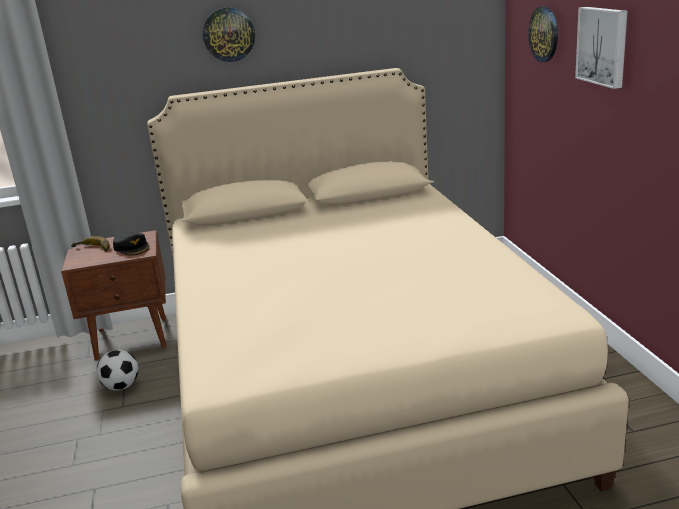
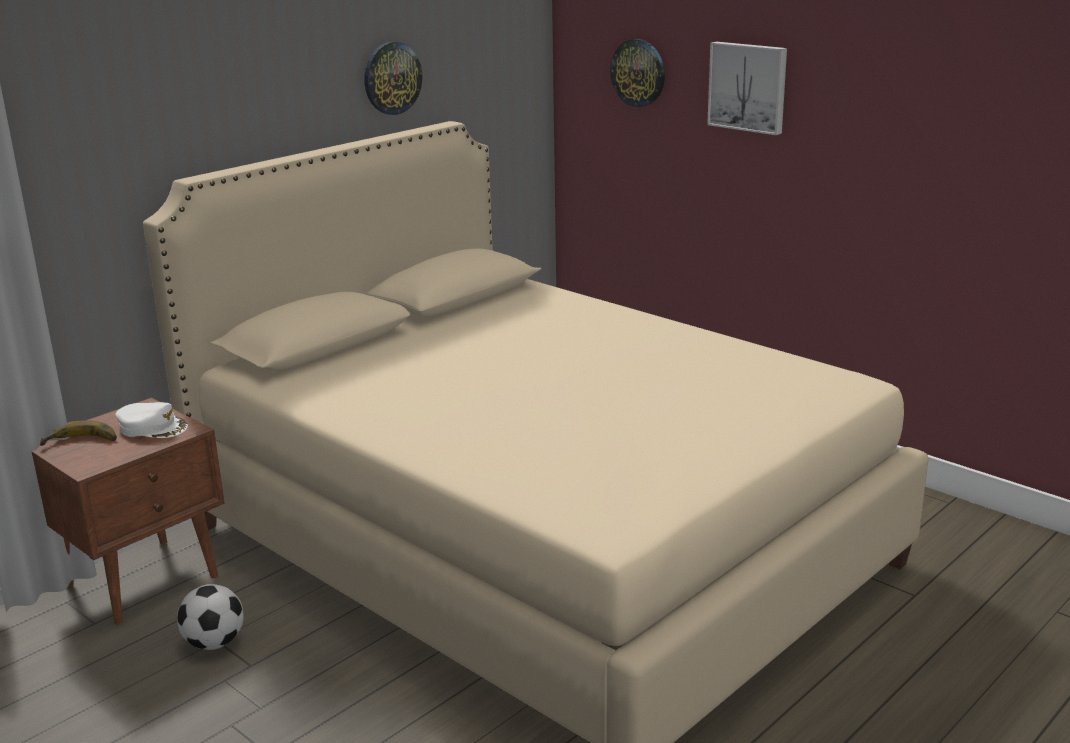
camera: 35 degrees left, 0 degrees up
(132, 247) = (153, 427): black cap -> white cap
(229, 34) = (249, 82): wall clock -> wall clock (392, 78)

